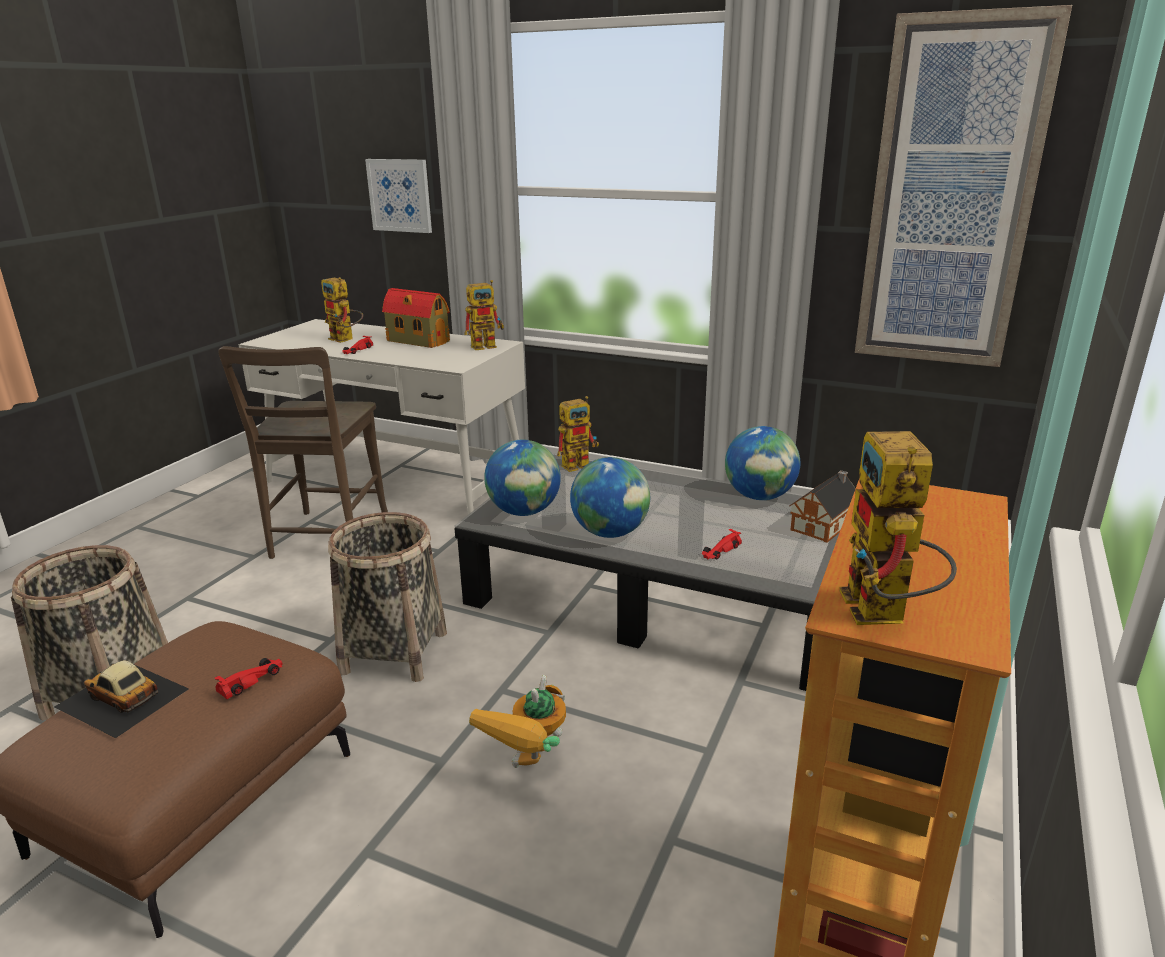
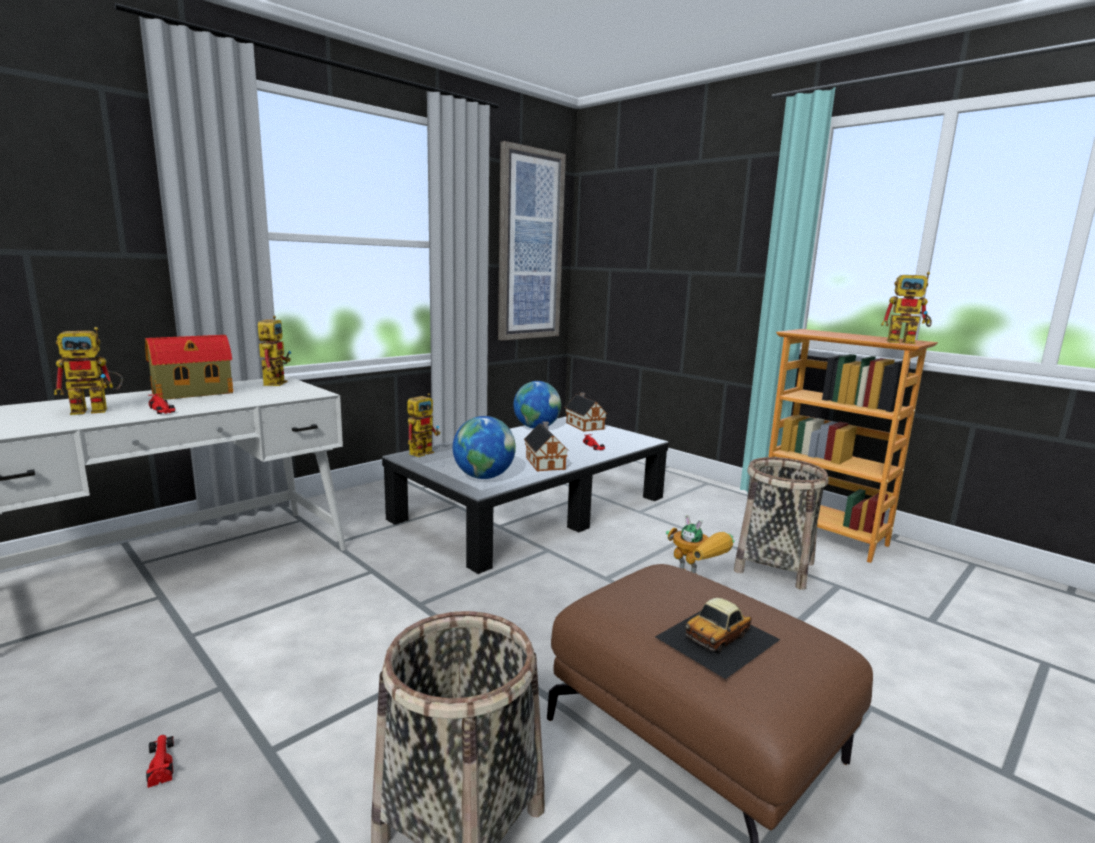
camera: 70 degrees left, 10 degrees down
(252, 680) = (705, 578): red toy car -> red toy car (161, 762)
(327, 539) = (257, 628): brown chair -> none
(393, 652) = (524, 614): basket -> basket (774, 567)
(400, 195) = (70, 235): picture -> none
(580, 464) = (424, 451): toy robot -> toy robot turned 45 degrees clockwise
(610, 533) = (545, 462): globe -> toy house

